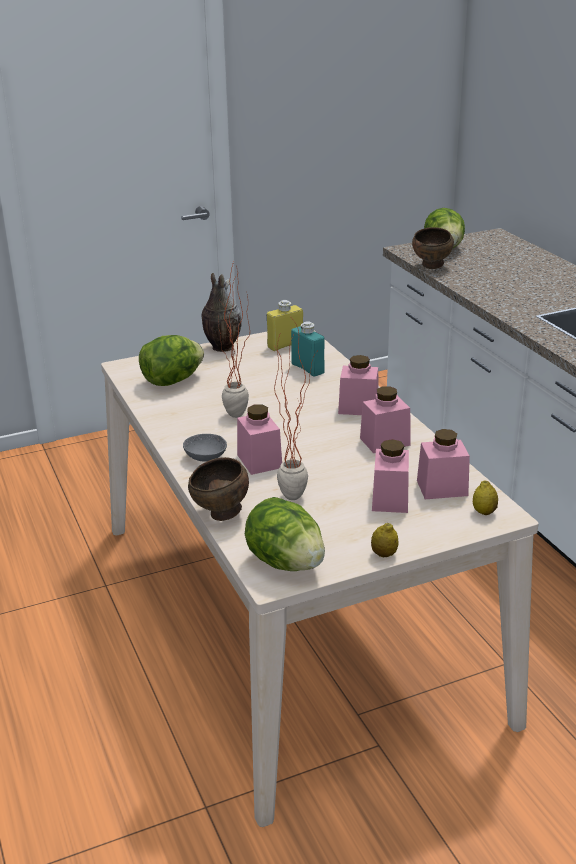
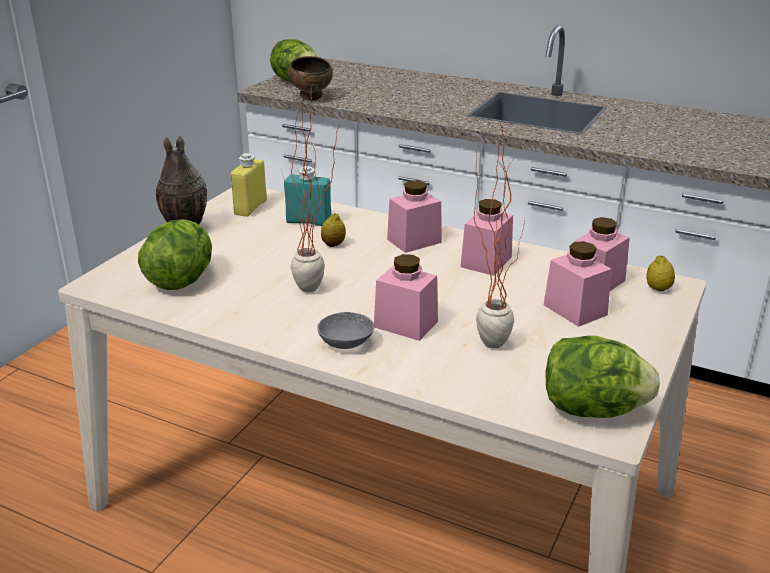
camera: 40 degrees left, 0 degrees up
(221, 515) = (457, 393): brown bowl -> none
(384, 554) = (652, 360): lemon -> lemon (333, 244)

